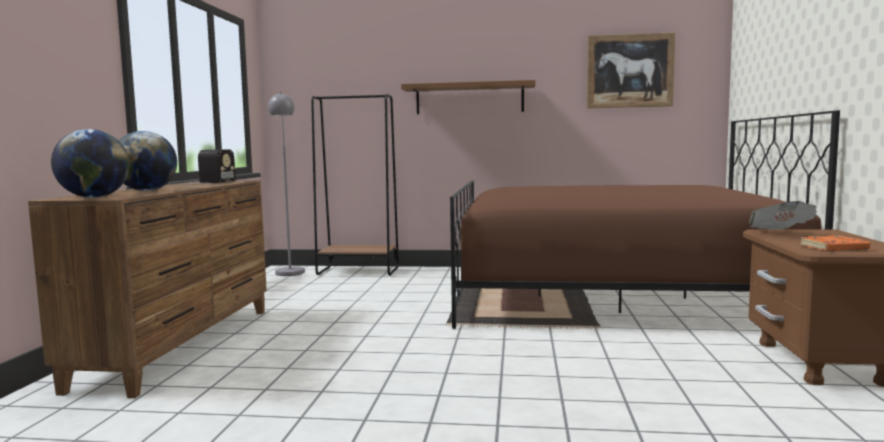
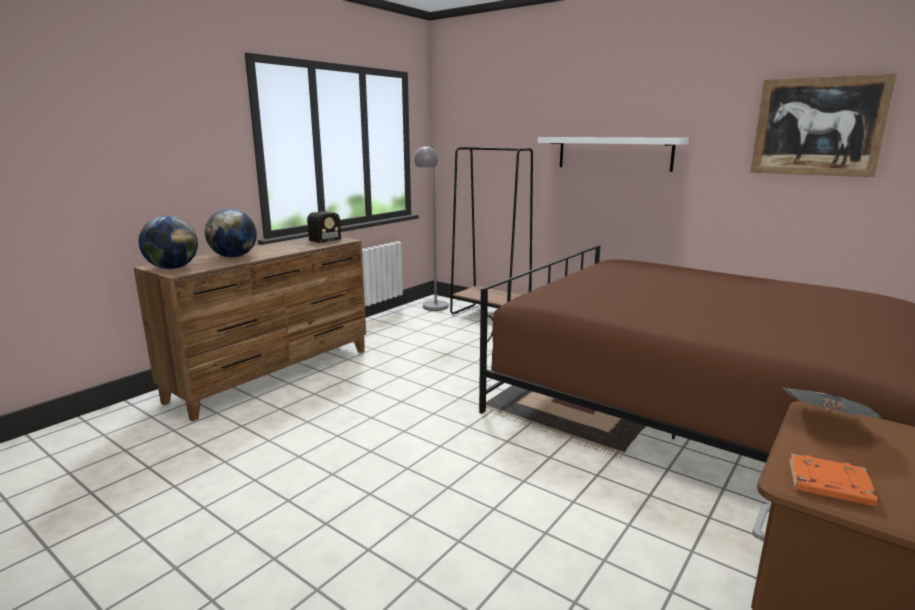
camera: 30 degrees right, 10 degrees up
(469, 98) = (614, 153): brown shelf -> white shelf

